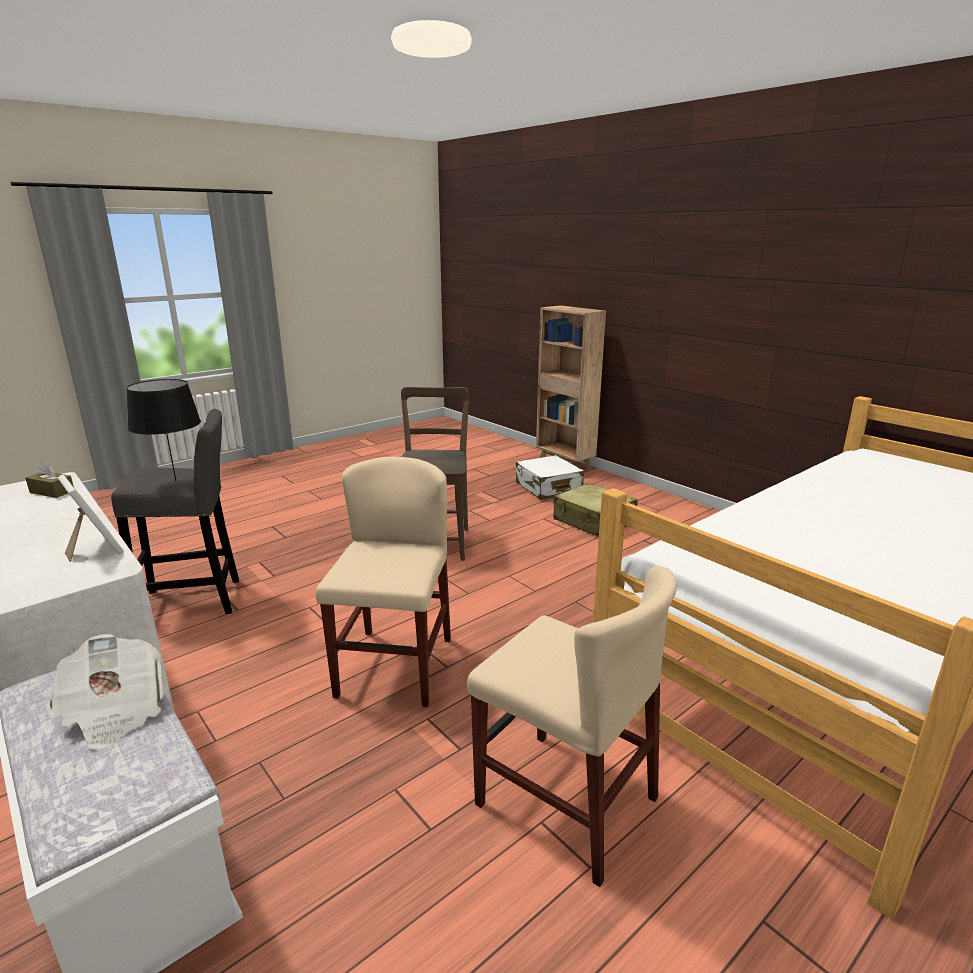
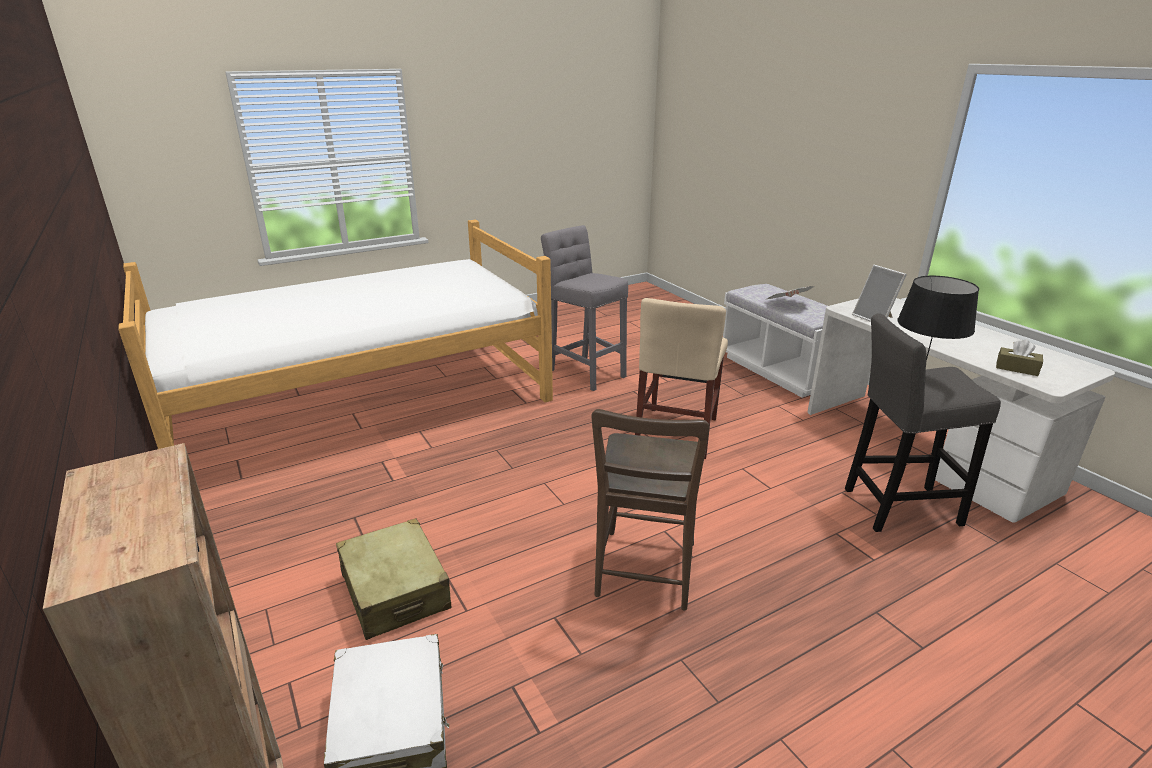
camera: 170 degrees left, 5 degrees up
(566, 801) = (584, 371): beige chair -> grey stool

